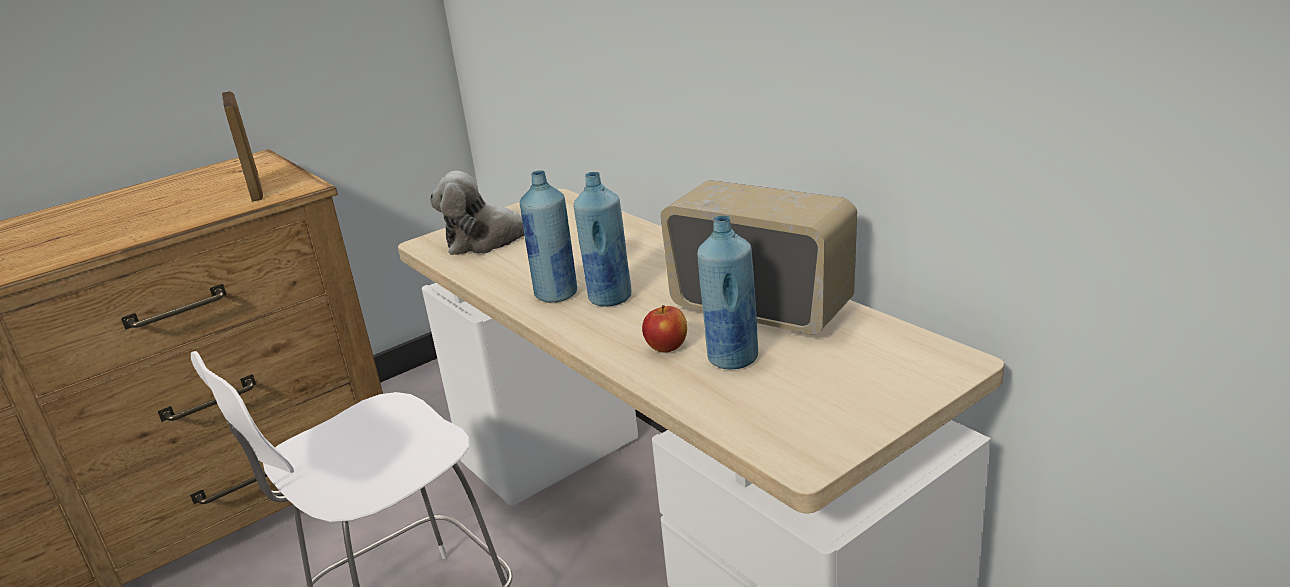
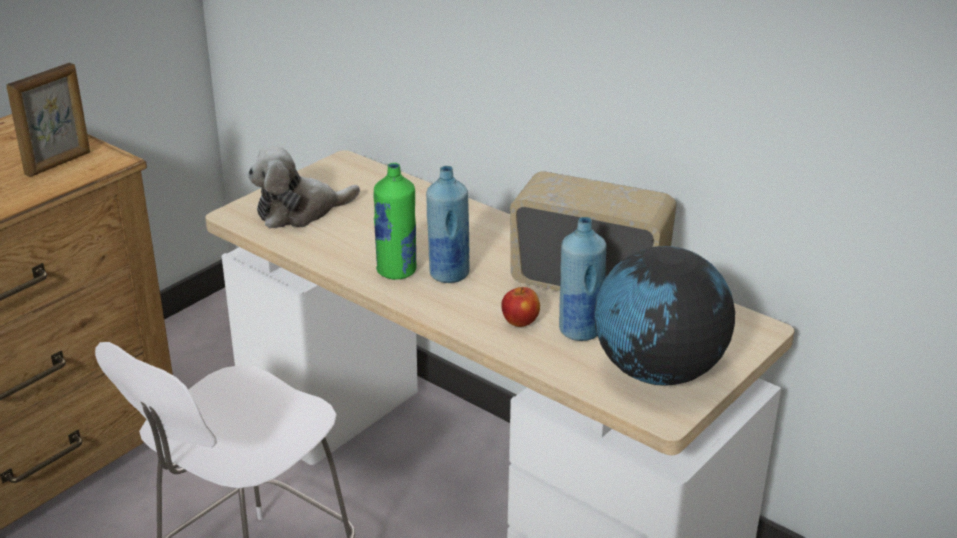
camera: 15 degrees left, 5 degrees up
(256, 190) = (59, 163): picture frame -> picture frame turned 75 degrees clockwise
(556, 294) = (396, 271): blue bottle -> green bottle
(811, 407) = (657, 372): none -> globe

